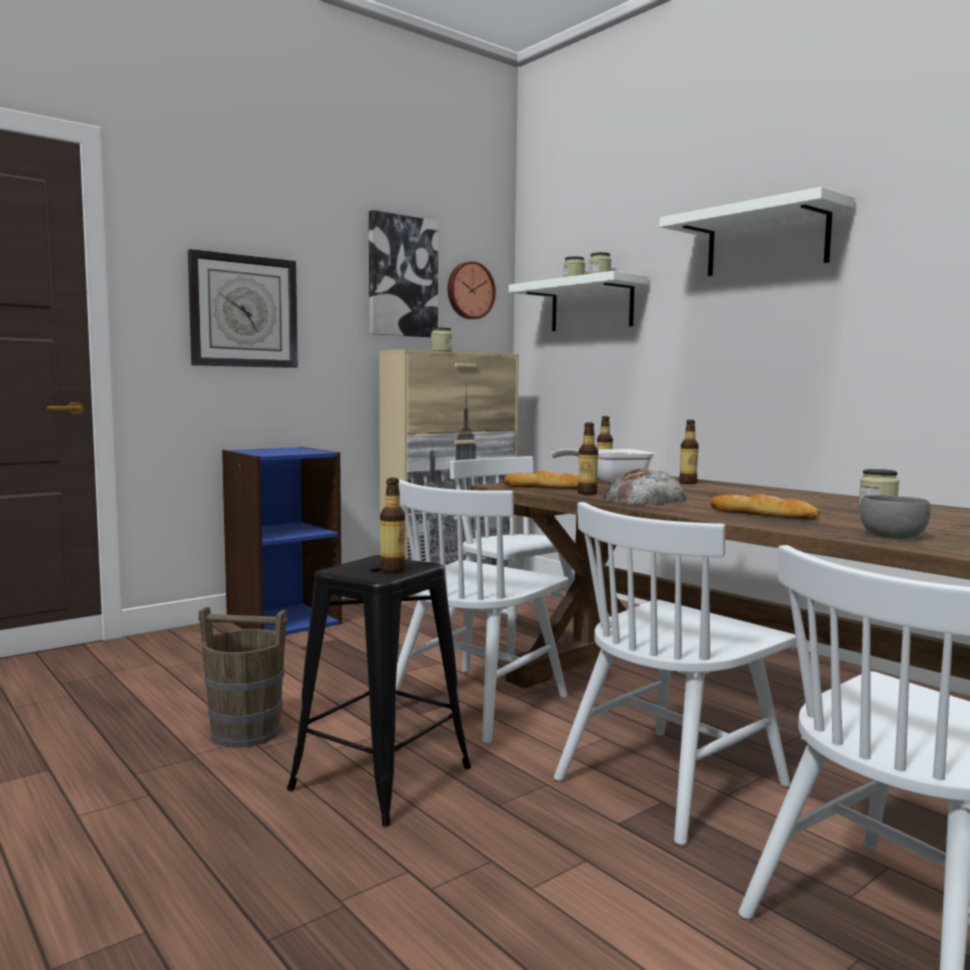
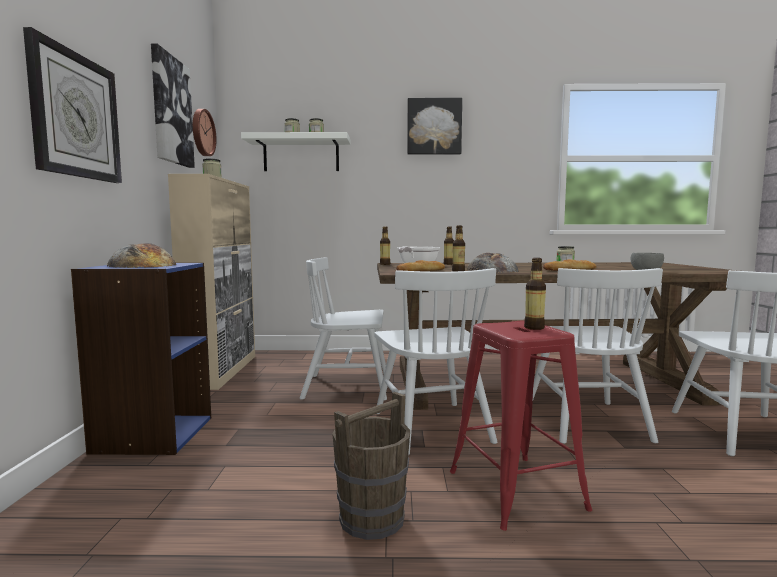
camera: 50 degrees left, 0 degrees up
(281, 450) = (142, 265): none -> bread
(381, 779) = (516, 490): black stool -> red stool
(766, 241) = (434, 127): white shelf -> picture

